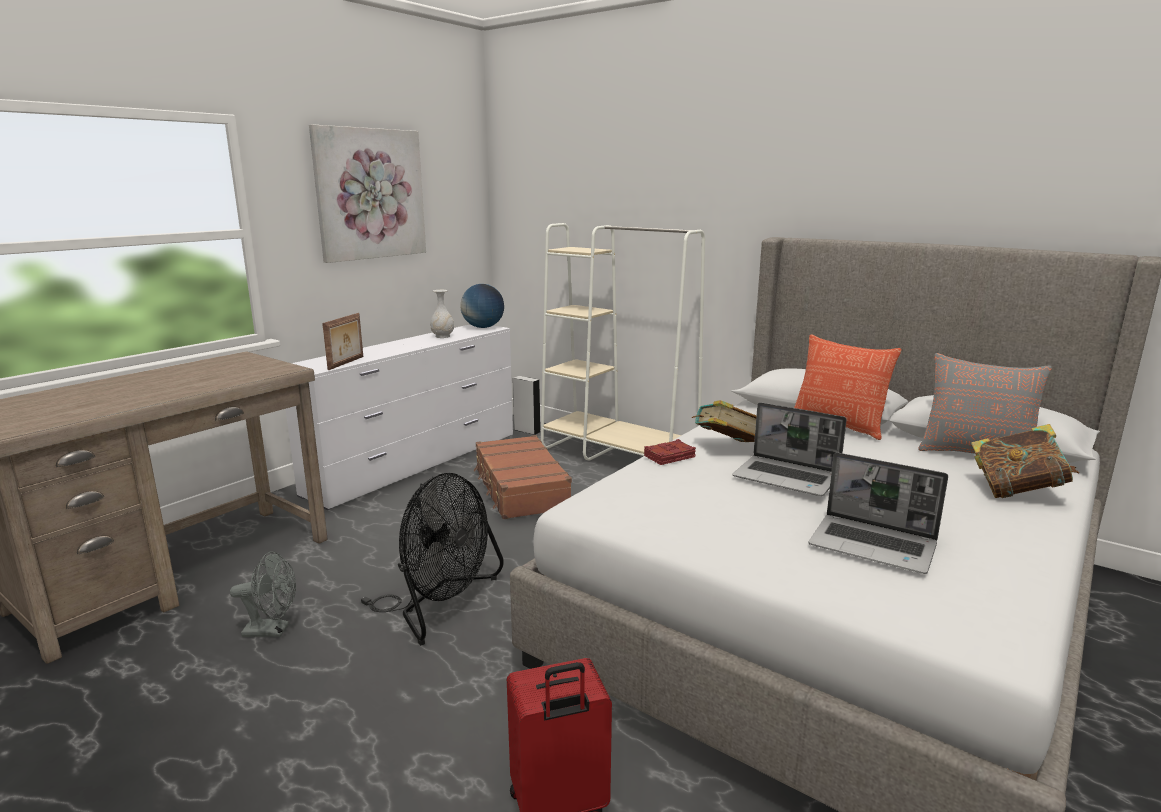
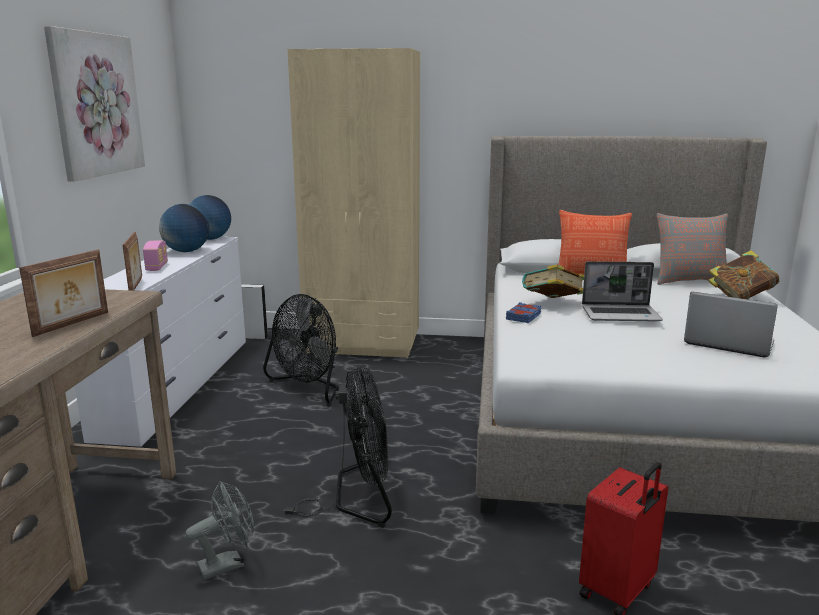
camera: 30 degrees left, 0 degrees up
(201, 386) = (73, 324): none -> picture frame
(394, 348) = (157, 267): none -> radio
(443, 336) = (186, 251): white vase -> globe
(520, 489) = (310, 386): brown suitcase -> black fan
(618, 459) = (364, 344): beige clothes rack -> beige wardrobe
(670, 457) = (524, 316): red book -> blue book
(874, 545) = (727, 343): laptop -> laptop turned 150 degrees counterclockwise

